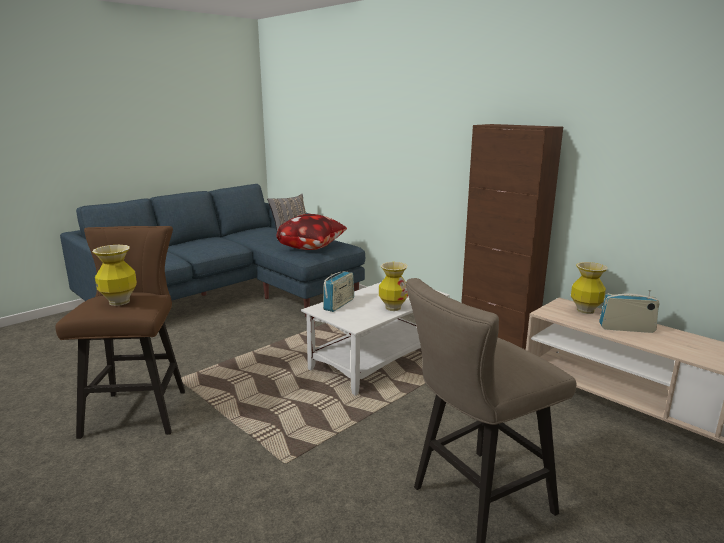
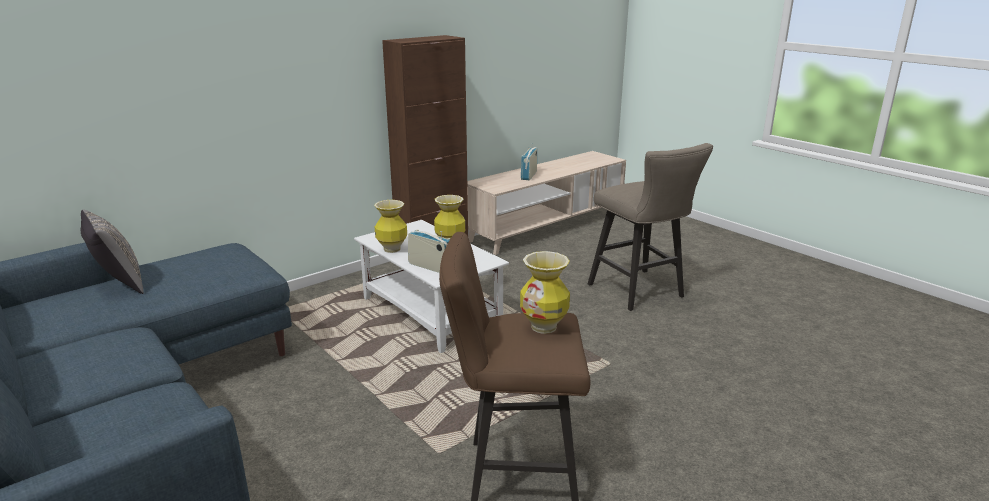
camera: 85 degrees left, 5 degrees up
(312, 248) = (221, 267): pillow -> none
(585, 311) = (494, 179): vase -> vase (392, 249)

